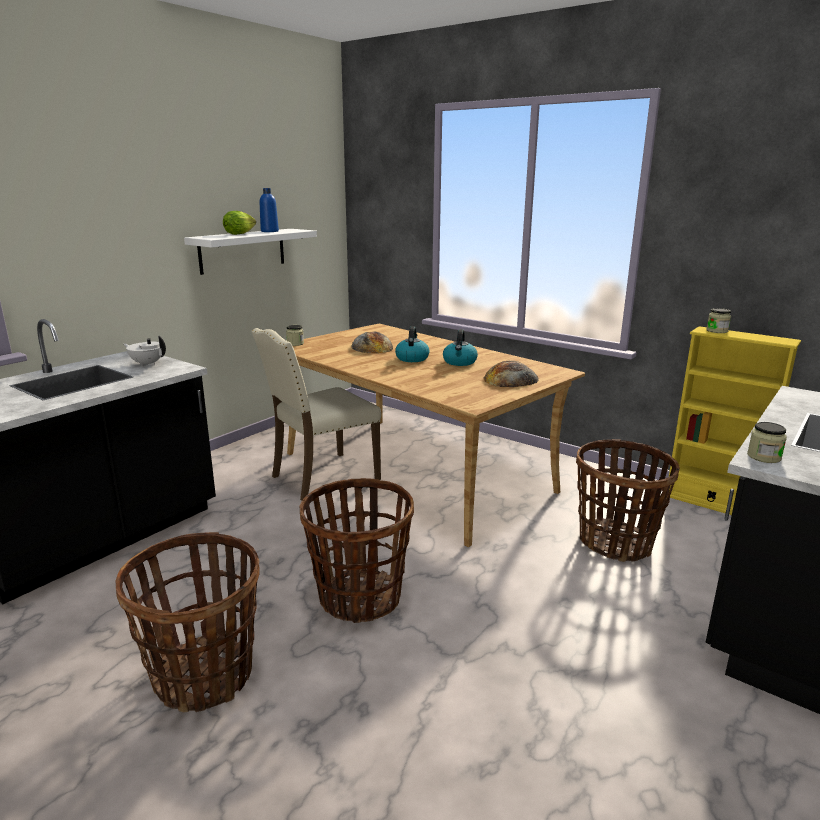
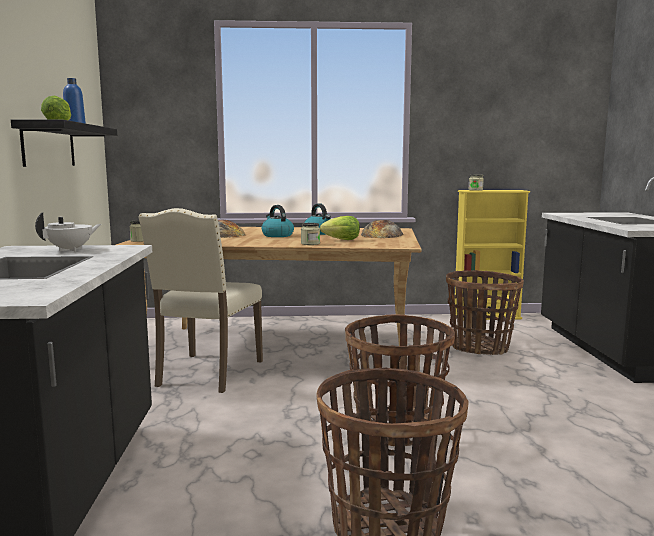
camera: 40 degrees left, 10 degrees down
(147, 364) = (71, 250): white teapot -> white teapot turned 150 degrees clockwise
(242, 250) = (49, 145): white shelf -> black shelf
(445, 380) = (342, 240): none -> lettuce
(764, 457) = (629, 227): jar -> jar (310, 244)

